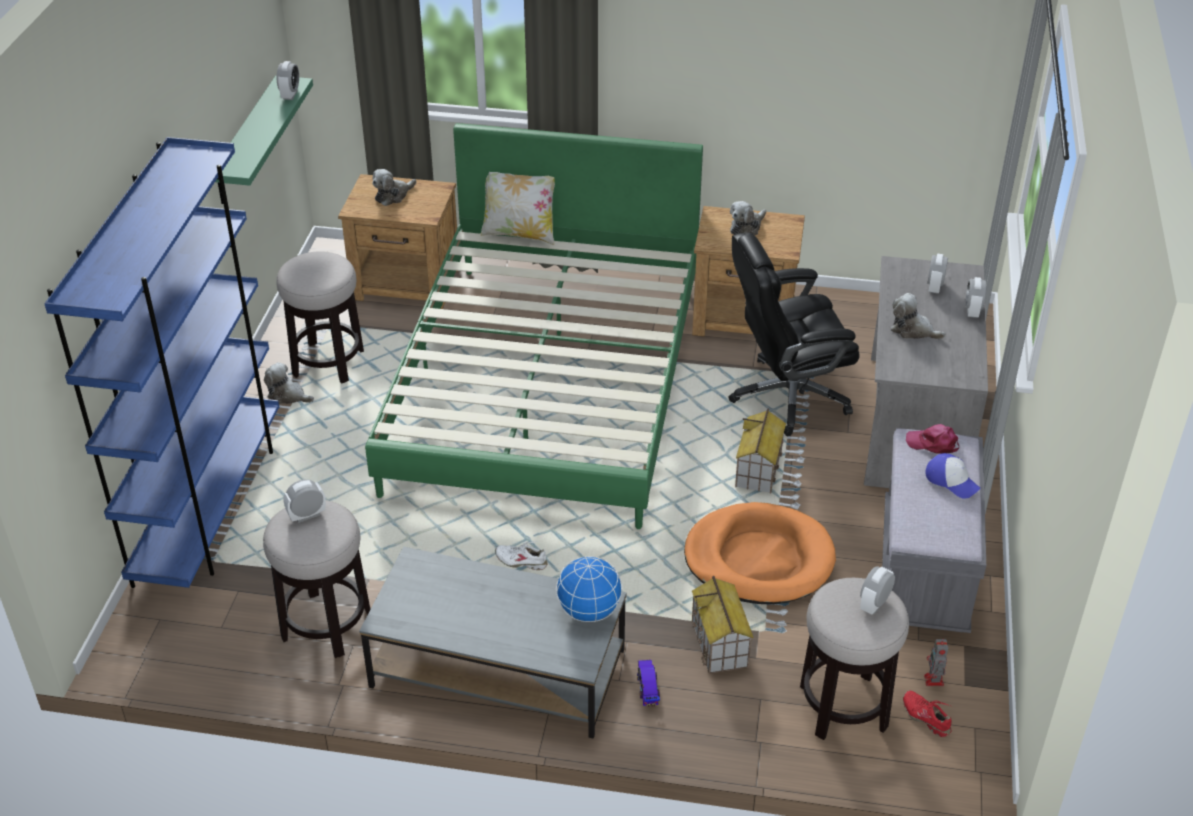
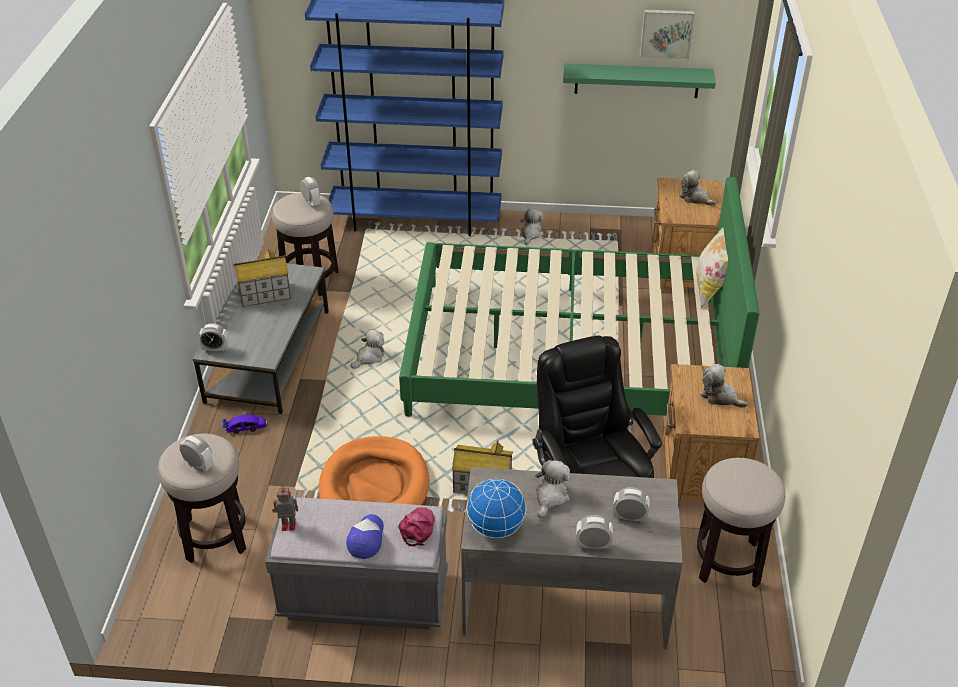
camera: 85 degrees right, 0 degrees up
(247, 64) = (666, 33): none -> picture
(290, 95) = (685, 77): alarm clock -> alarm clock (215, 349)
(328, 363) = (572, 246): stool -> stool (728, 561)
(521, 561) = (369, 357): white shoe -> plush toy
(588, 611) = (257, 352): globe -> globe (496, 527)
(720, 644) = (283, 464): toy house -> toy house (264, 294)
(926, 717) = (198, 588): red shoe -> none
(934, 681) = (235, 595): toy robot -> toy robot (287, 524)
(951, 481) = (366, 539): cap -> cap turned 150 degrees clockwise

